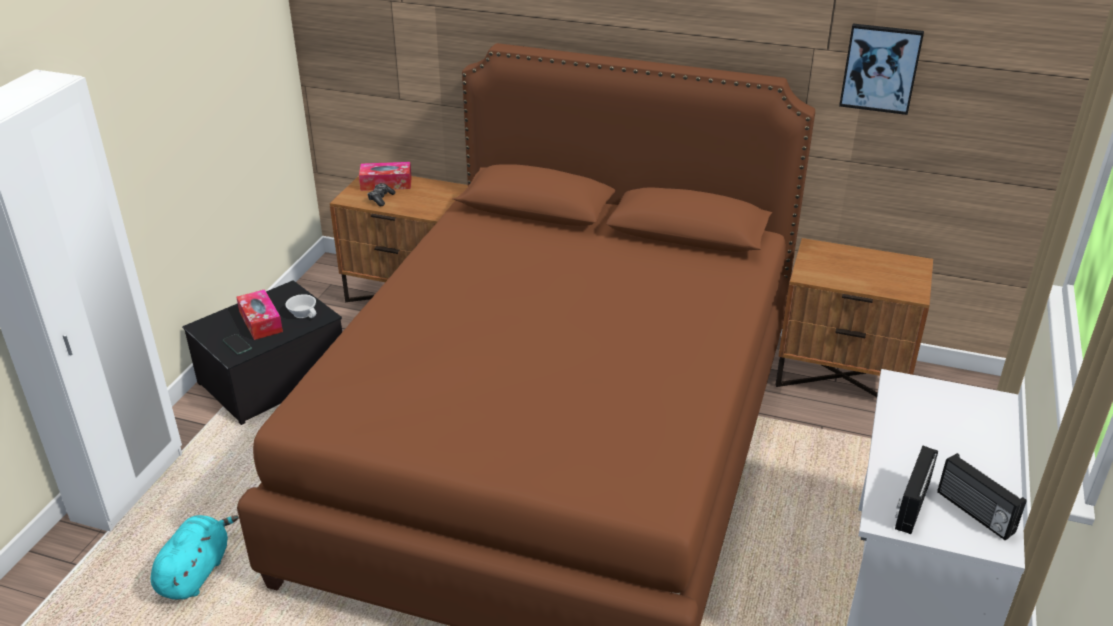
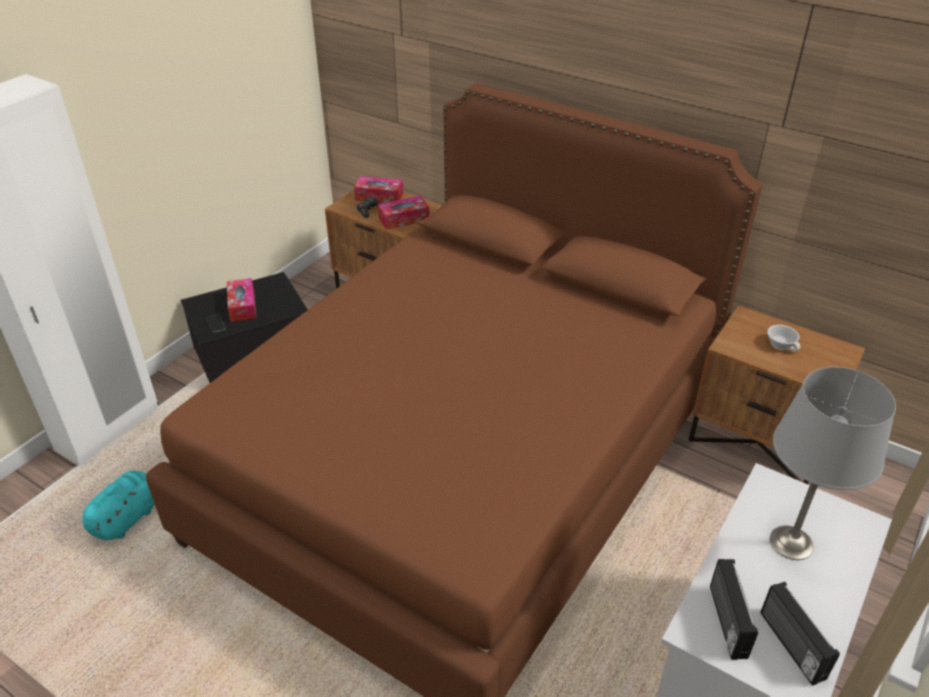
camera: 15 degrees right, 5 degrees up
(304, 313) = (280, 303): white cup -> white cup (781, 344)
(424, 202) = (404, 219): none -> tissue box
(880, 68) = (834, 152): picture -> none
(910, 505) = (726, 621): radio -> radio turned 45 degrees counterclockwise
(941, 429) = (792, 542): none -> grey table lamp

